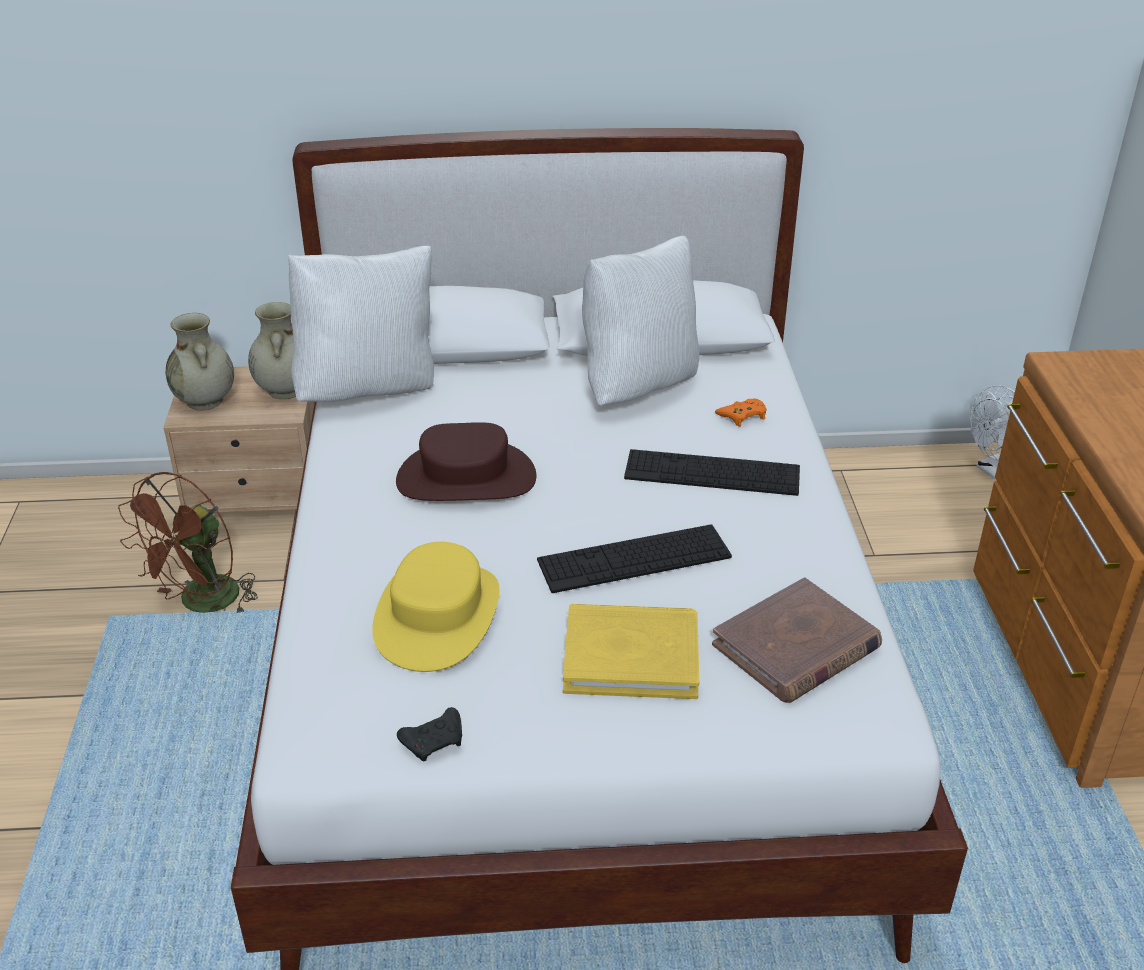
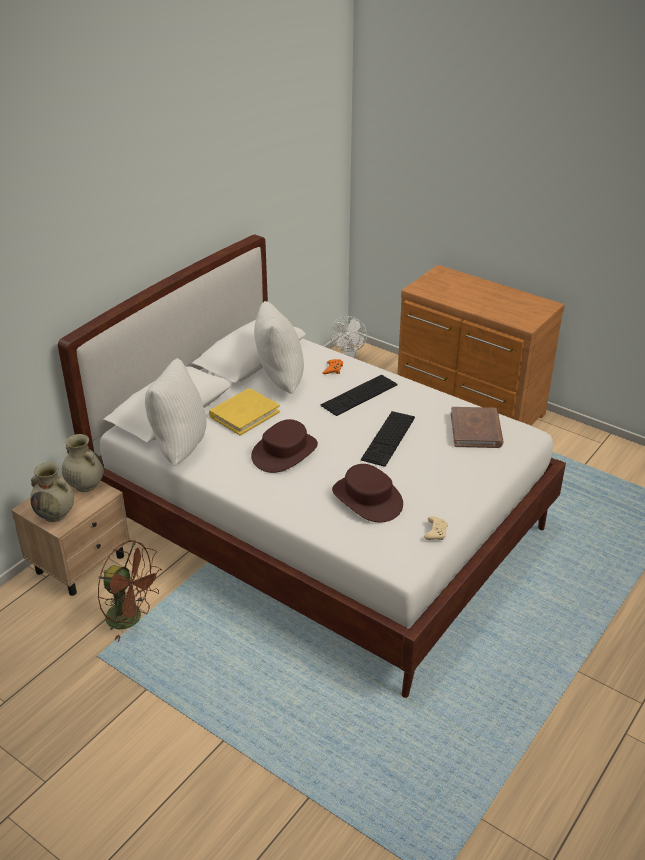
camera: 50 degrees left, 0 degrees up
(202, 604) = (131, 618): brown fan -> brown fan turned 45 degrees counterclockwise
(435, 741) = (435, 532): black game controller -> beige game controller
(438, 616) = (367, 498): yellow hat -> brown hat
(631, 656) = (440, 466): yellow book -> yellow book (244, 414)

